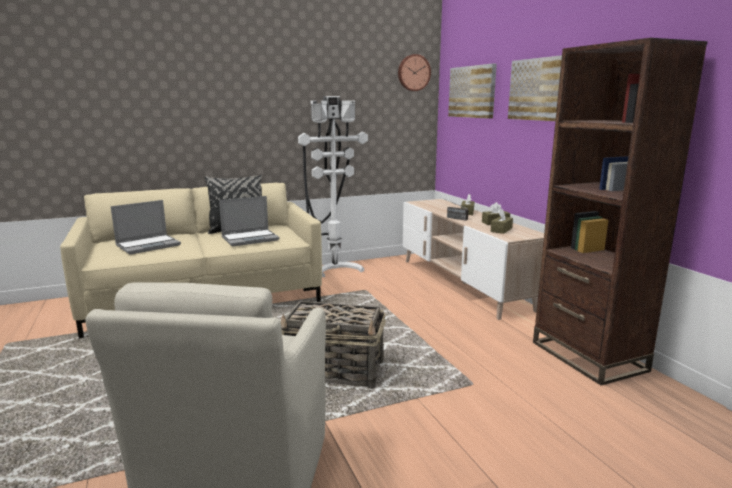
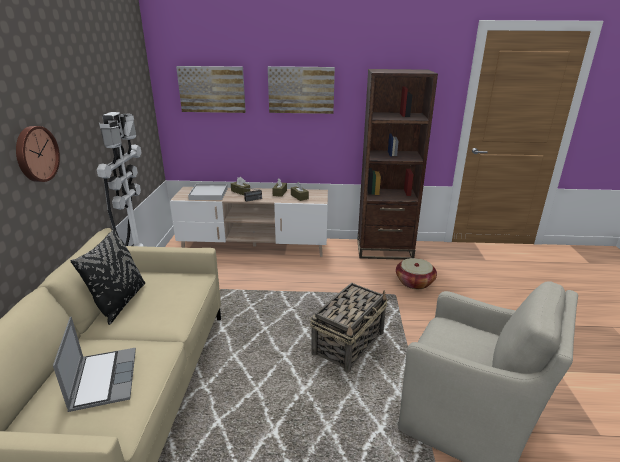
camera: 65 degrees left, 10 degrees up
(250, 239) = (169, 299): laptop -> none
(413, 73) = (138, 72): wall clock -> wall clock (35, 154)
(440, 206) = (208, 194): none -> white tray
(530, 396) = (414, 282): none -> basket

